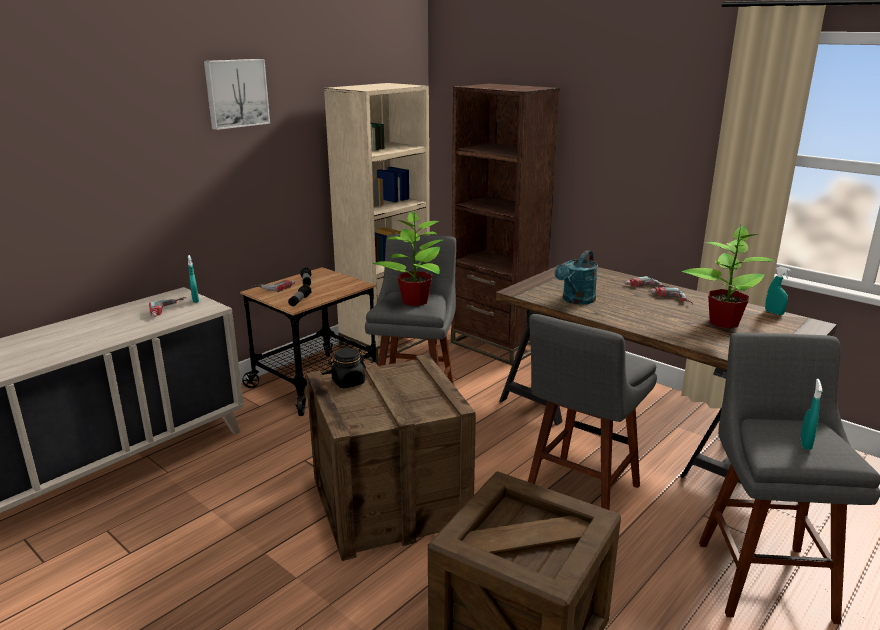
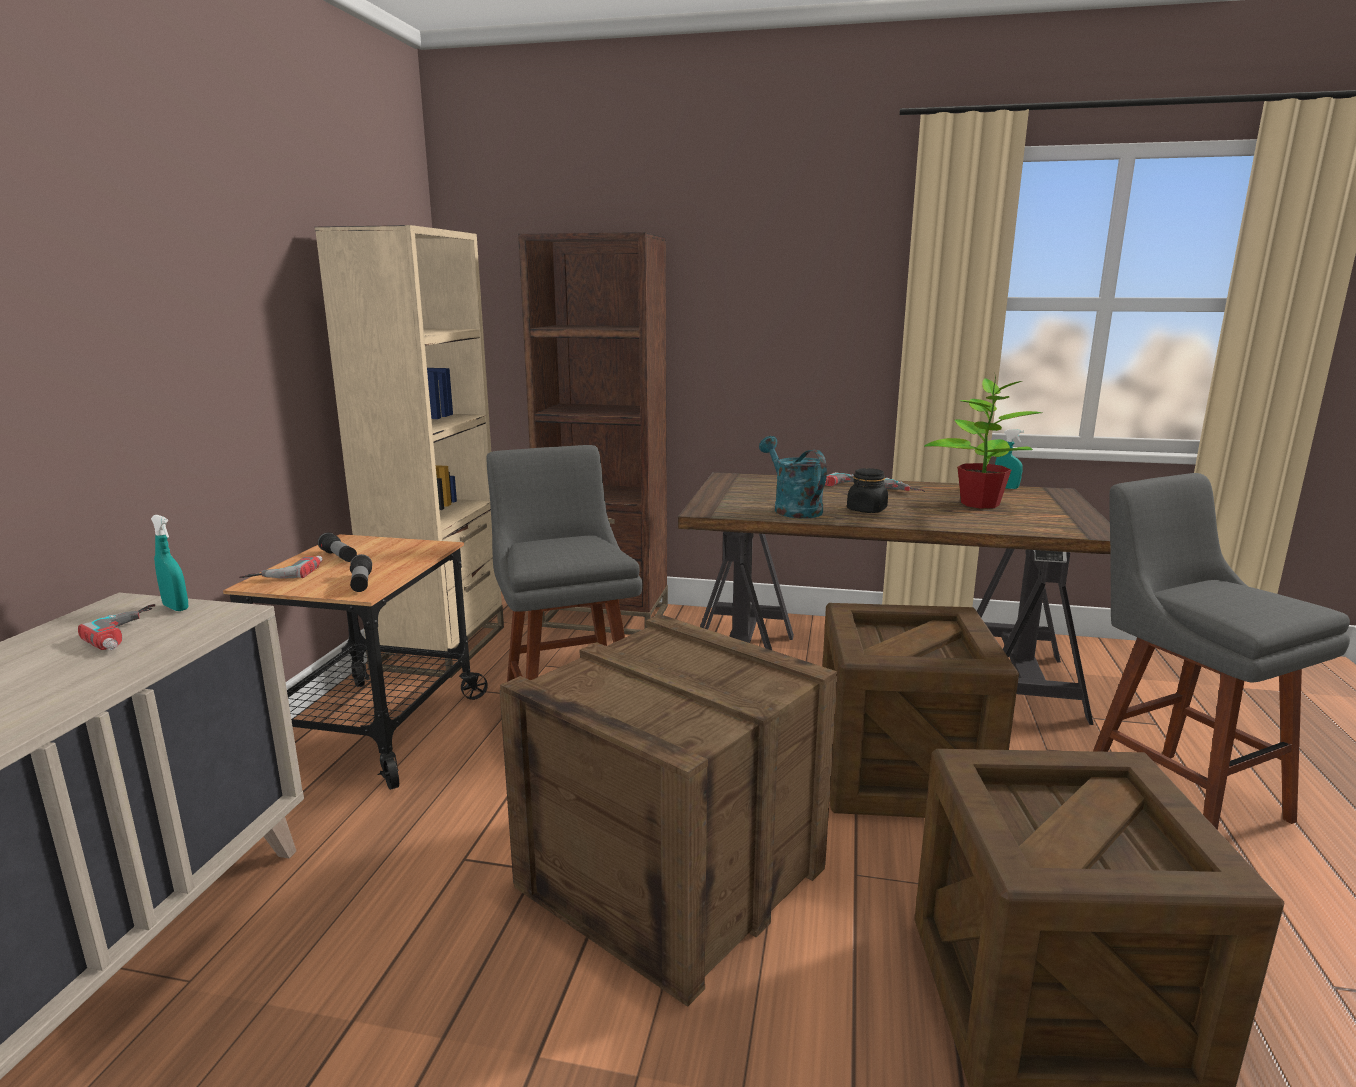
camera: 30 degrees left, 5 degrees down
(236, 93) = (177, 213): picture -> none
(348, 382) = (587, 682): black jar -> black jar (866, 510)
(415, 301) = (573, 547): potted plant -> none
(576, 300) = (792, 509): turquoise watering can -> turquoise watering can turned 150 degrees clockwise
(579, 495) = (900, 773): grey stool -> crate
(805, 443) = (1253, 601): turquoise spray bottle -> none

